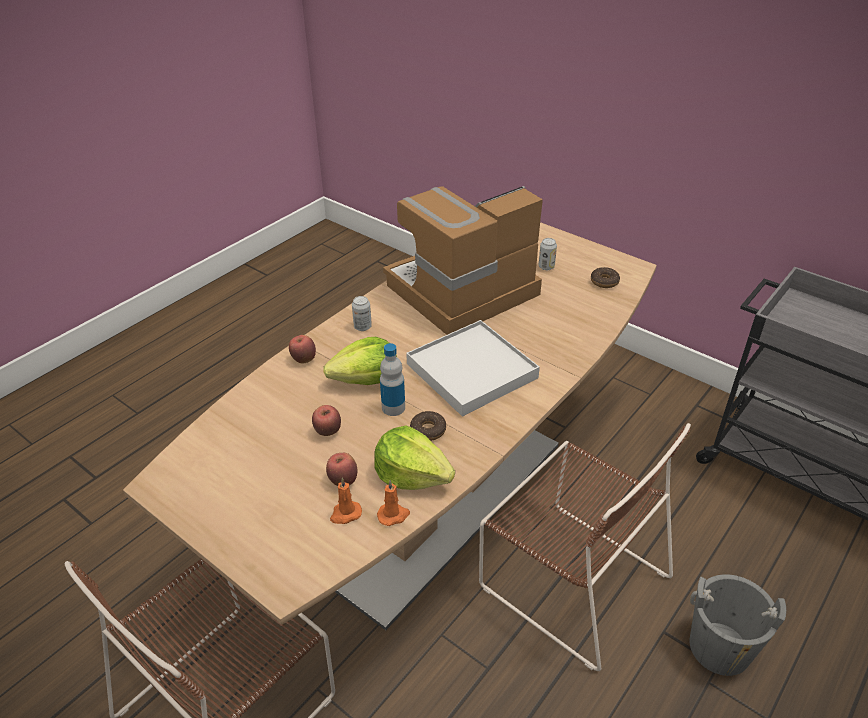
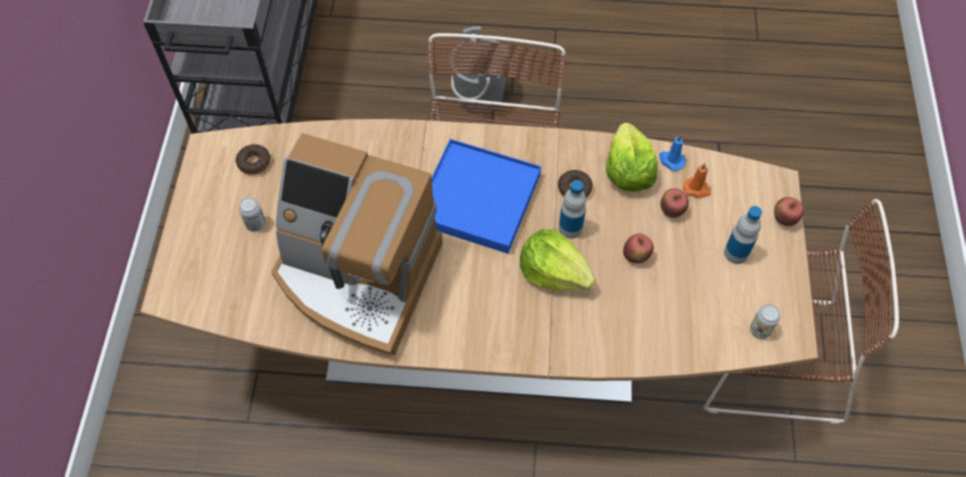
camera: 125 degrees left, 20 degrees up
(258, 498) = (736, 253): none -> bottle
(303, 359) = (570, 344): apple -> apple (784, 219)
(362, 327) = (482, 328): can -> can (760, 330)
(393, 515) = (671, 160): orange candle -> blue candle
(471, 371) = (478, 198): white tray -> blue tray

